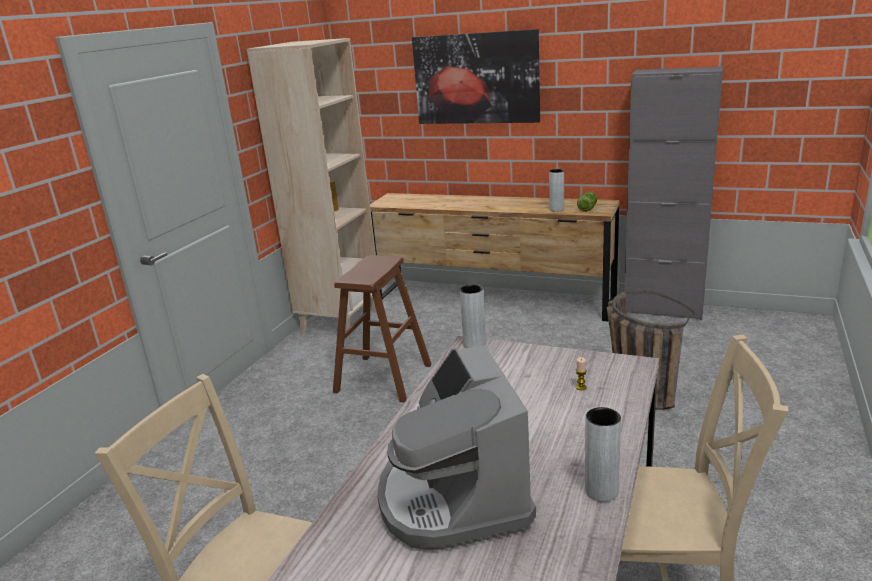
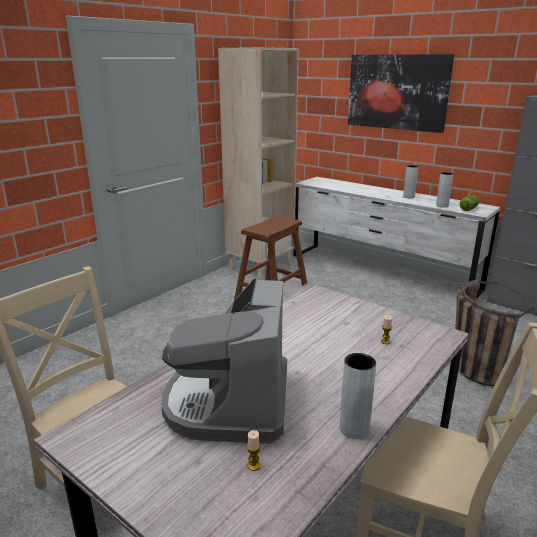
camera: 15 degrees right, 0 degrees up
(474, 345) = (317, 292): grey vase -> grey vase (408, 197)
(492, 299) = (381, 272): brown dresser -> white dresser
(521, 558) = (253, 465): none -> candle

